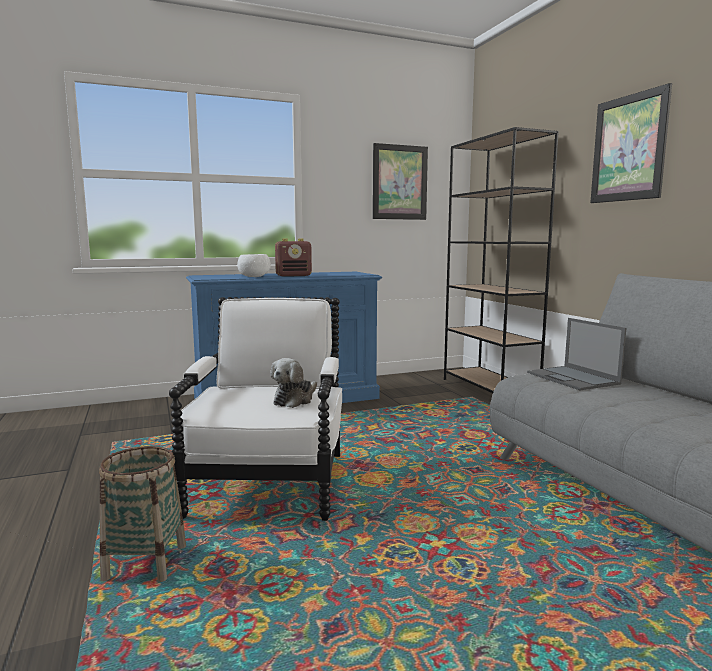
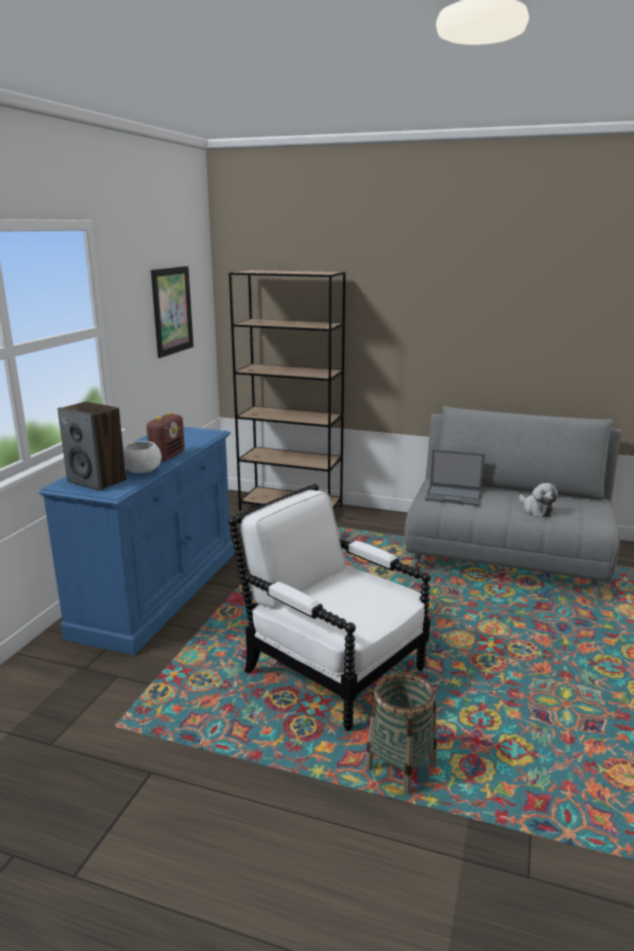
camera: 50 degrees left, 10 degrees up
(219, 276) = (97, 481): none -> speaker
(295, 399) = (367, 590): plush toy -> plush toy (536, 510)
(628, 148) = (418, 300): picture -> none

